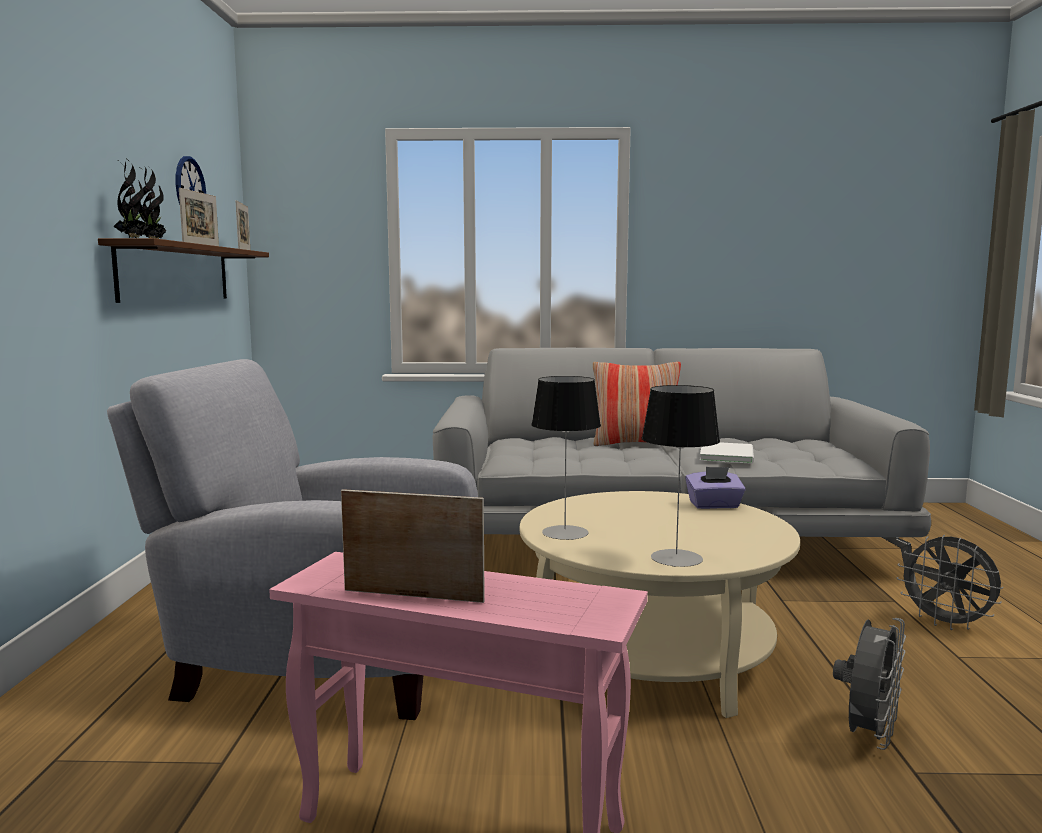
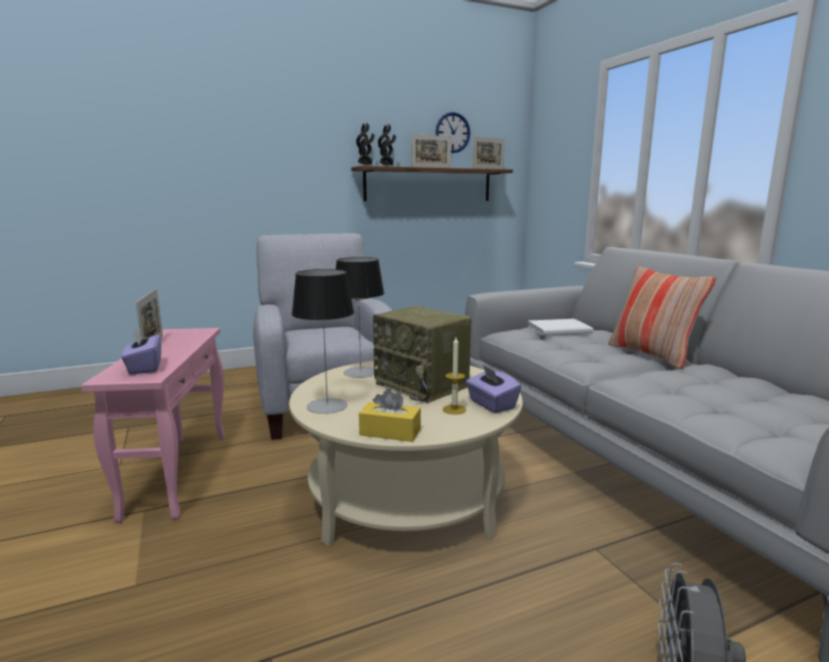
camera: 65 degrees right, 5 degrees up
(558, 600) = (144, 368): none -> purple tissue box
(639, 516) = (423, 385): none -> radio
(719, 517) = (454, 409): none -> candle
(728, 455) = (671, 386): white book -> white book (561, 329)
(767, 544) = (390, 432): none -> yellow tissue box
(868, 736) = (325, 624): grey fan -> none

